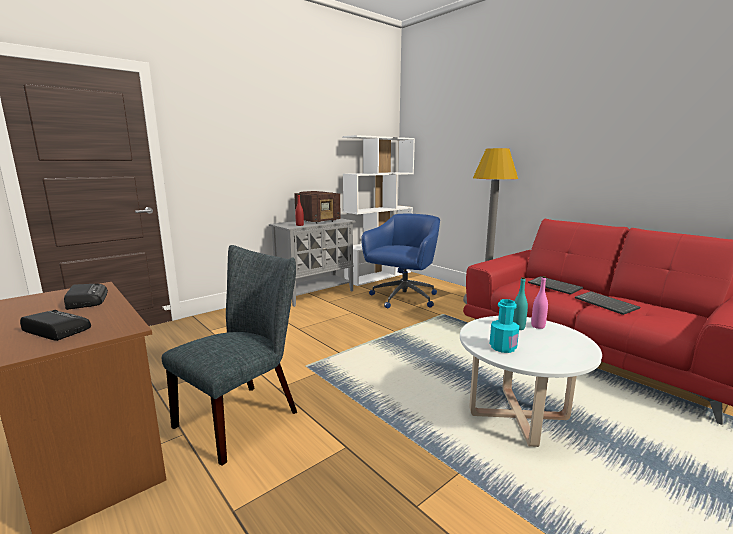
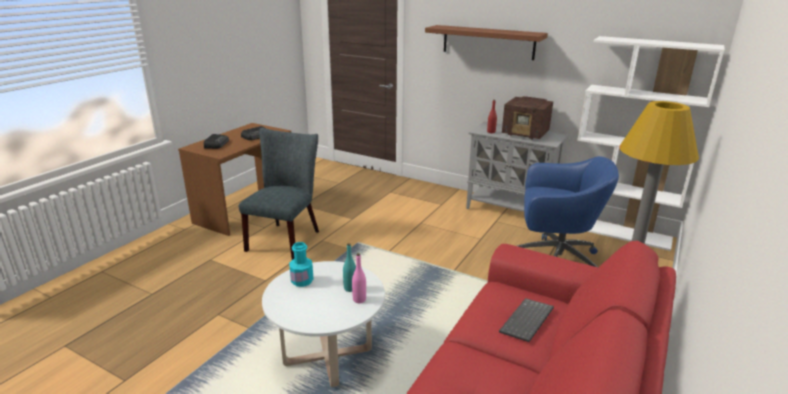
camera: 70 degrees right, 10 degrees up
(244, 416) = (286, 238): grey chair -> grey chair turned 90 degrees counterclockwise
(259, 146) = (488, 42): none -> brown shelf
(607, 304) = (478, 360): keyboard -> none

